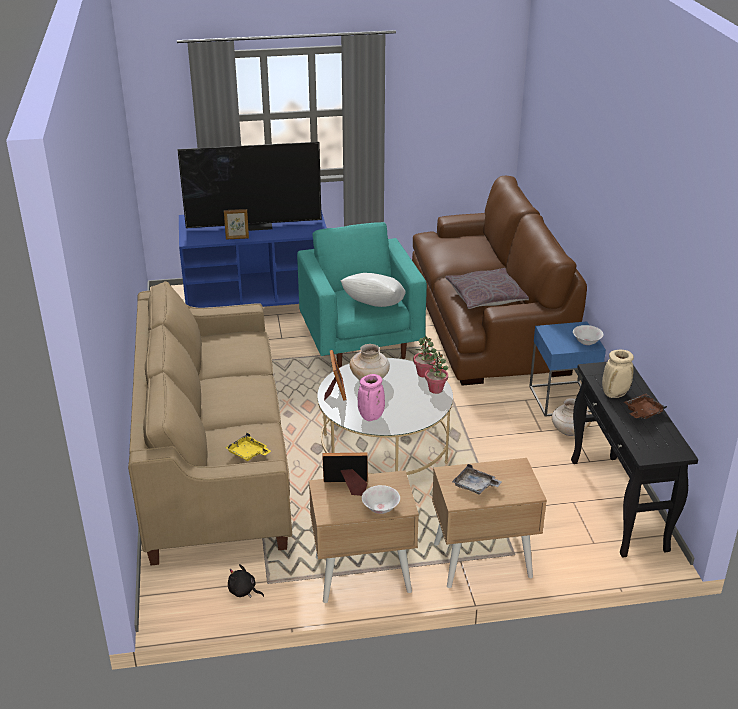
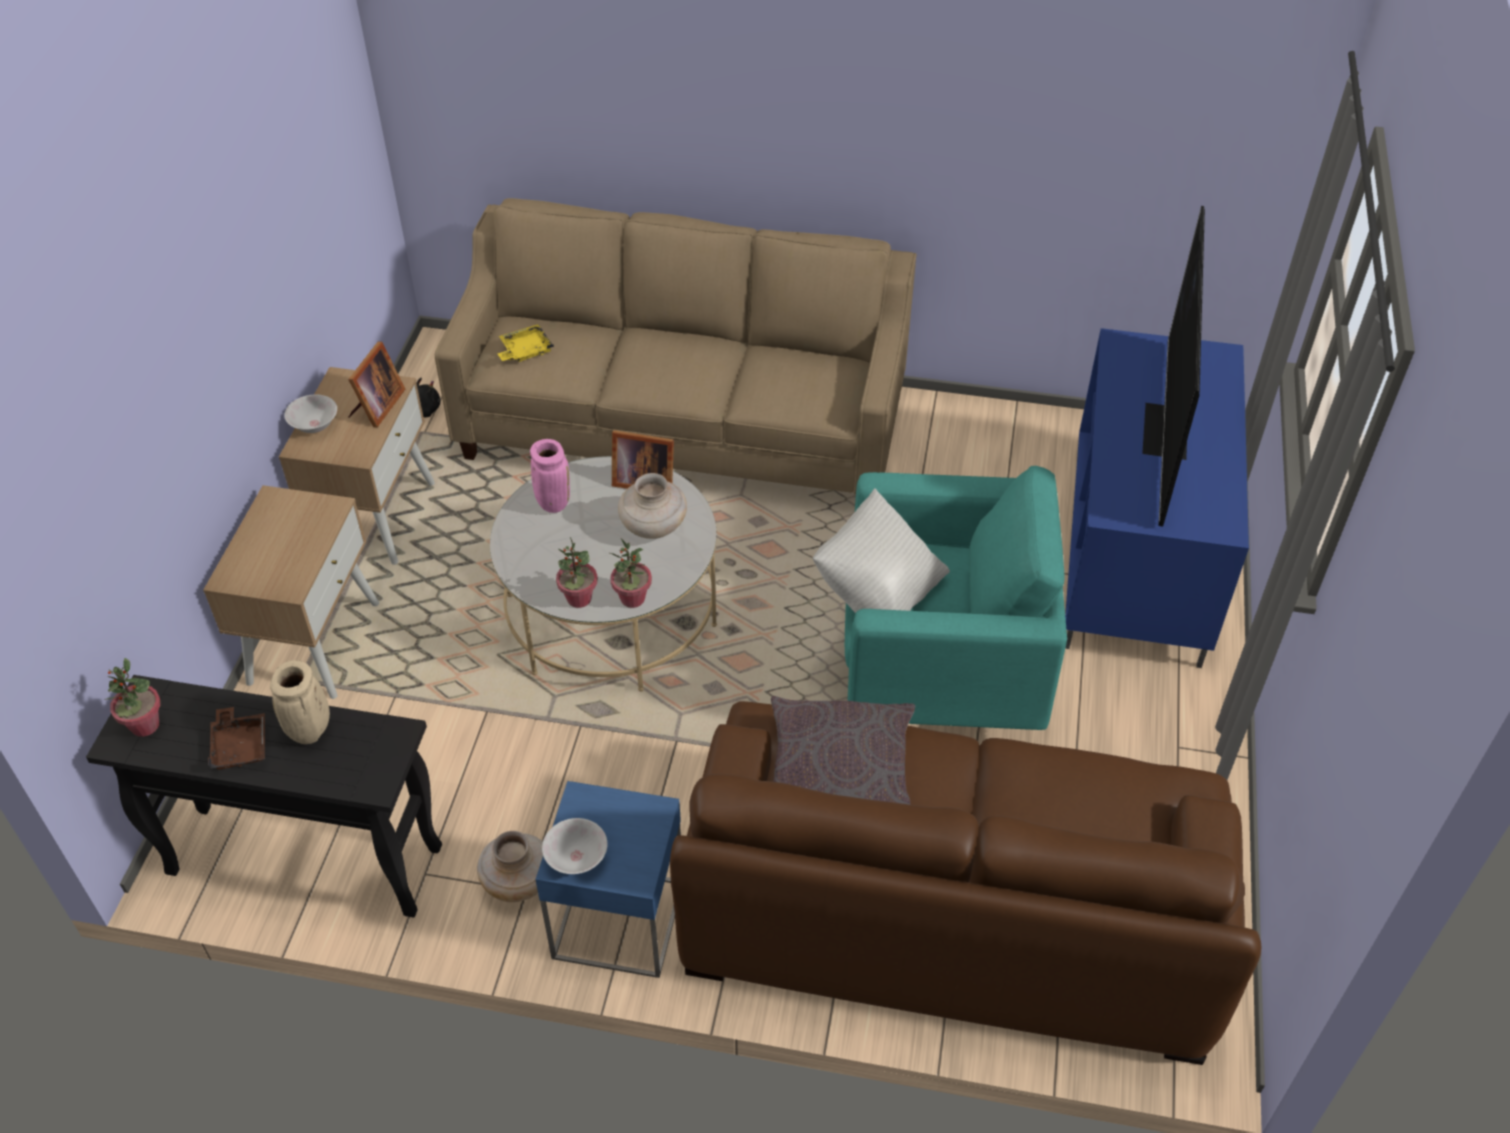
camera: 110 degrees right, 15 degrees up
(237, 238) = (1112, 401): picture frame -> none
(475, 486) = (285, 526): grey tray -> none
(663, 447) = (144, 725): none -> potted plant

